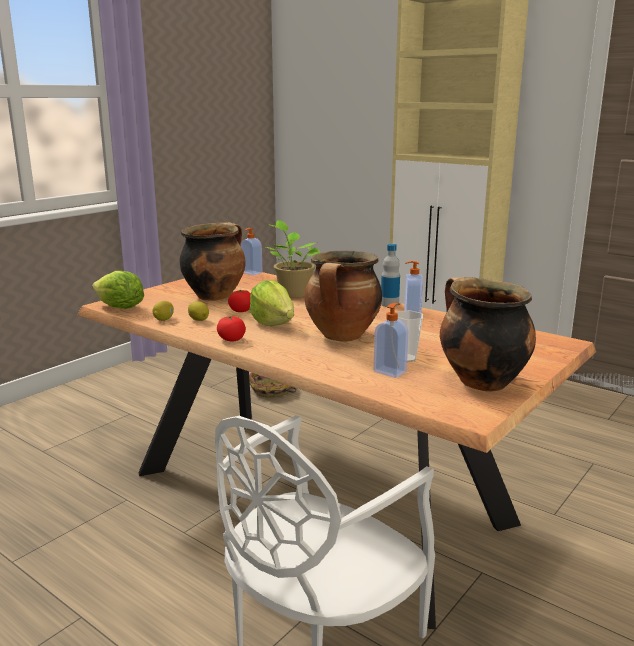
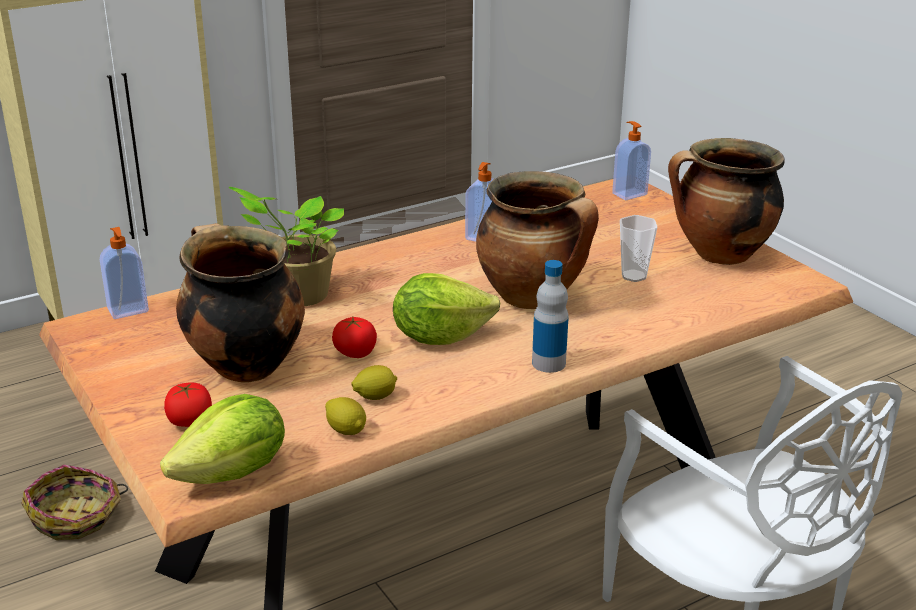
camera: 70 degrees left, 10 degrees up
(231, 339) = (494, 380): tomato -> tomato (190, 421)
(389, 304) = (418, 239): bottle -> bottle (548, 363)
(390, 371) = (672, 294): soap dispenser -> soap dispenser (629, 194)

